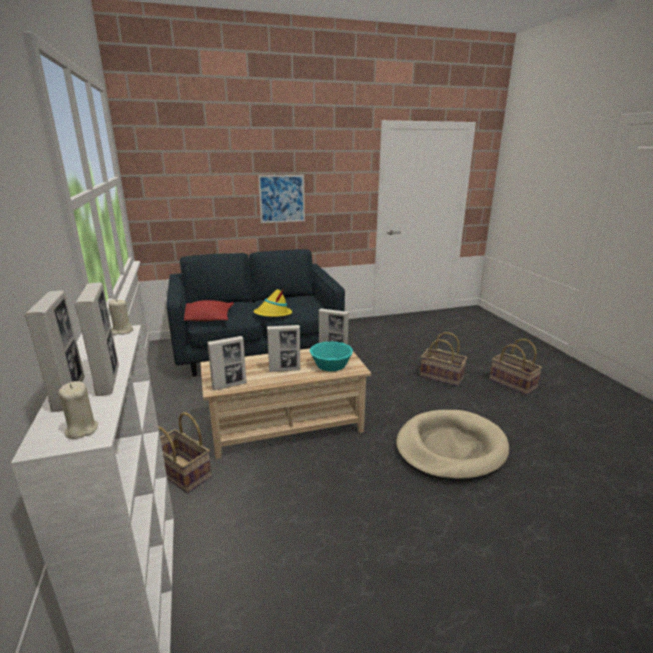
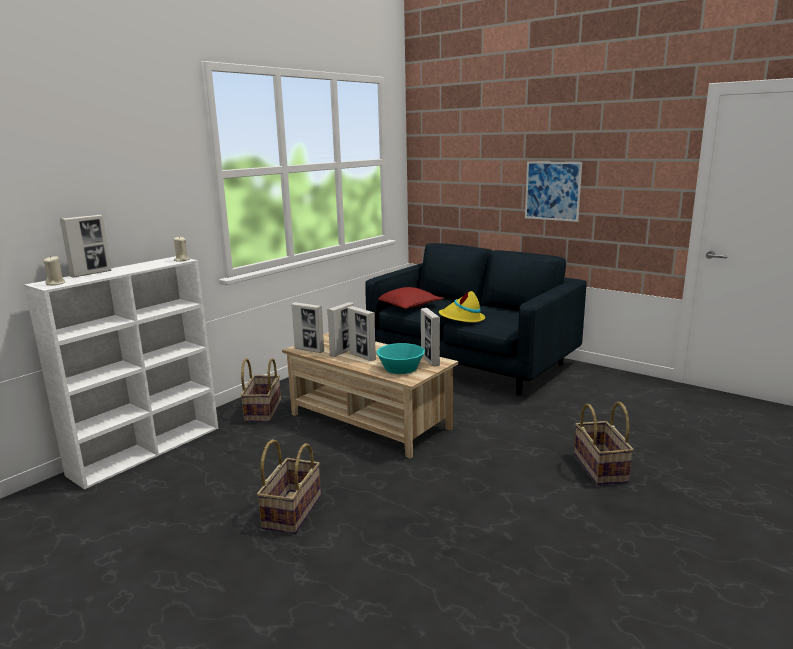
camera: 55 degrees right, 5 degrees down
(108, 380) = (111, 274): picture frame -> picture frame (343, 352)
(450, 448) = (448, 515): beige dog bed -> none
(512, 384) = (684, 524): basket -> basket (291, 511)

